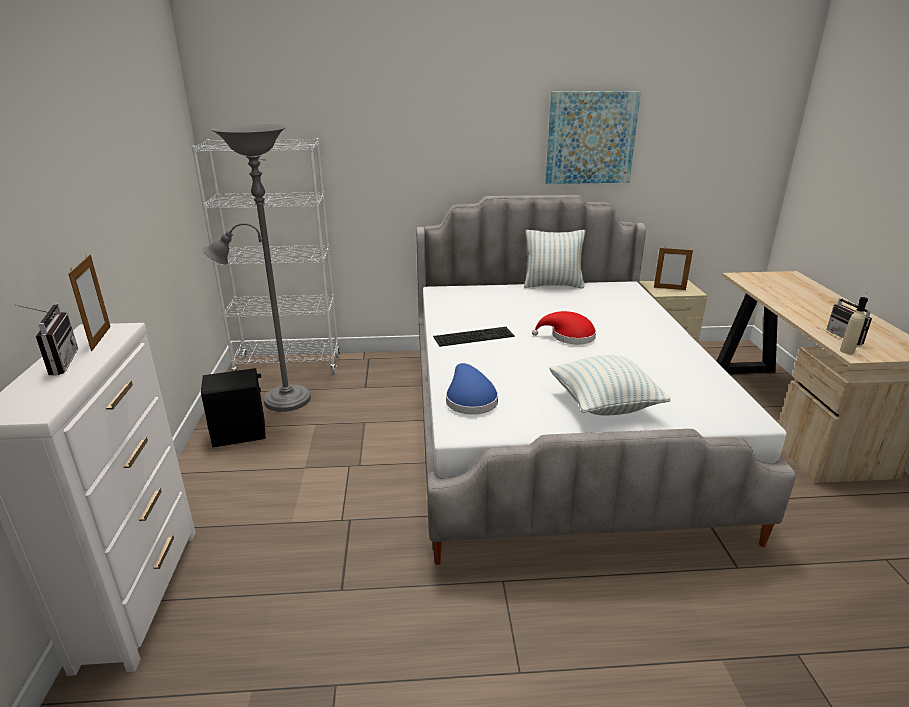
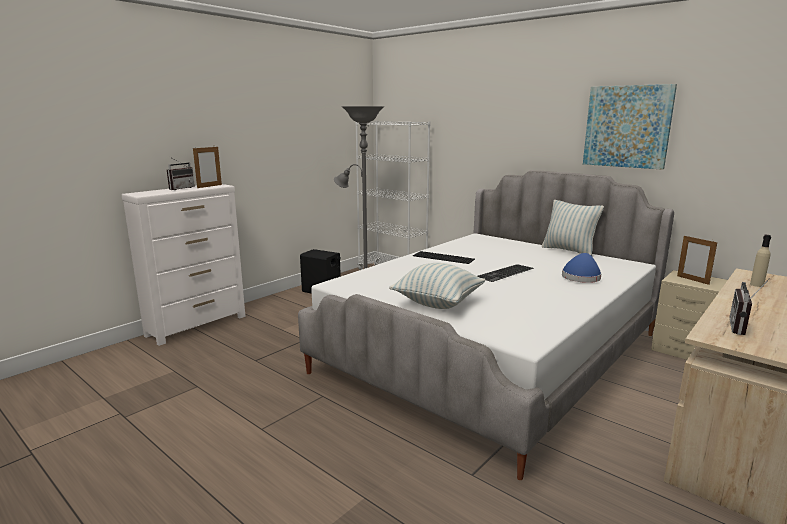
camera: 45 degrees right, 10 degrees down
(469, 400) = (370, 277): blue hat -> blue hat (581, 277)
(569, 337) = (505, 273): red hat -> keyboard
(847, 351) = (708, 332): beige bottle -> beige bottle (756, 285)

